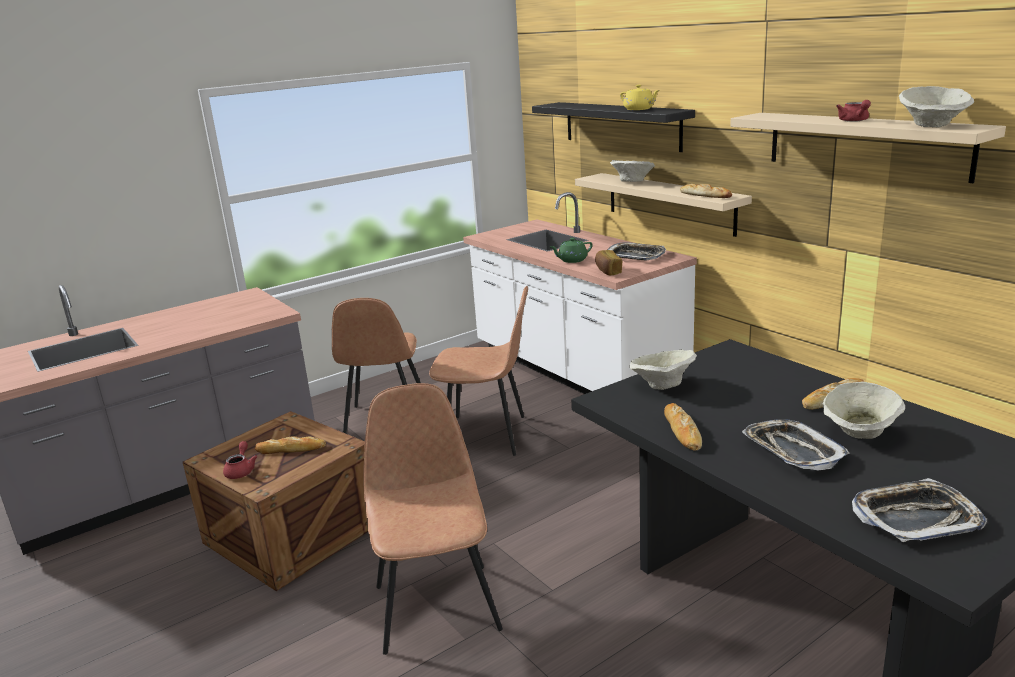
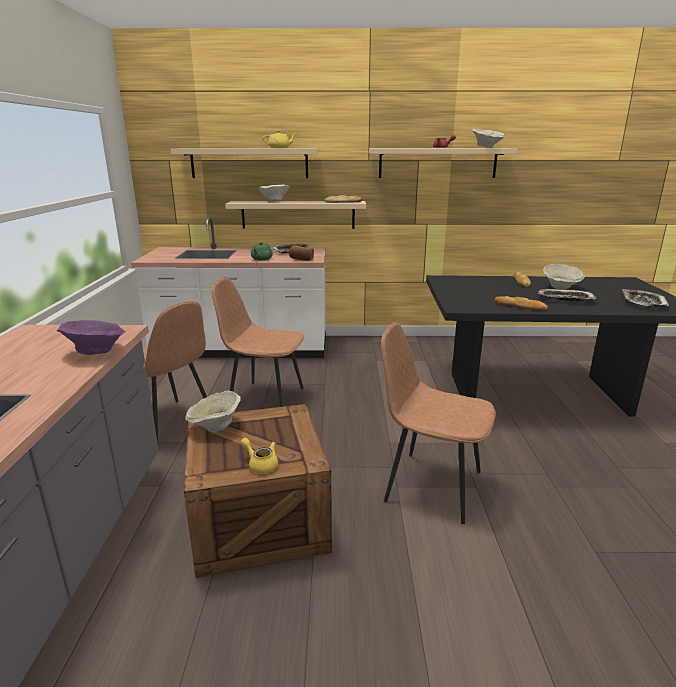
camera: 55 degrees left, 0 degrees up
(224, 326) = (96, 352): none -> purple bowl
(241, 470) = (261, 464): red teapot -> yellow teapot
(291, 449) = (262, 434): bread -> none
(487, 435) = (264, 399): brown chair -> brown chair turned 120 degrees counterclockwise
(621, 125) = (249, 163): black shelf -> beige shelf
(662, 385) = (461, 296): beige bowl -> beige bowl (215, 427)

